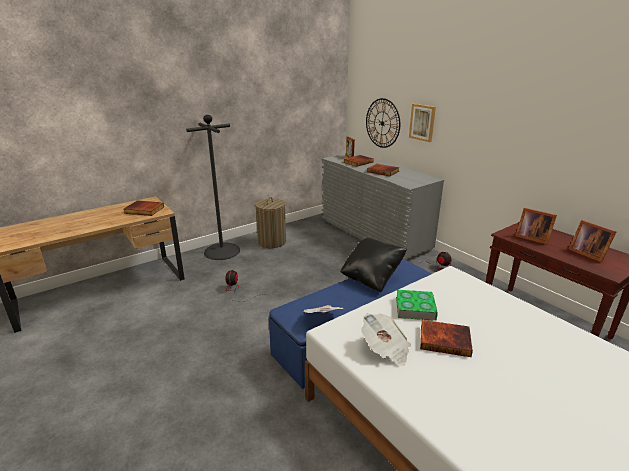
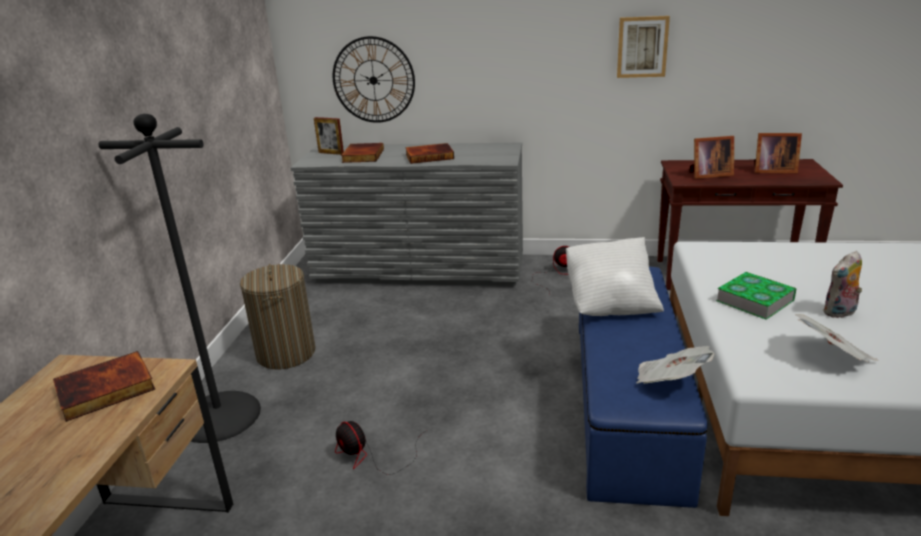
camera: 45 degrees left, 0 degrees up
(371, 278) = (610, 304): black pillow -> white pillow
(422, 122) = (460, 63): picture -> picture (642, 47)
(445, 340) = (840, 313): book -> plush toy

